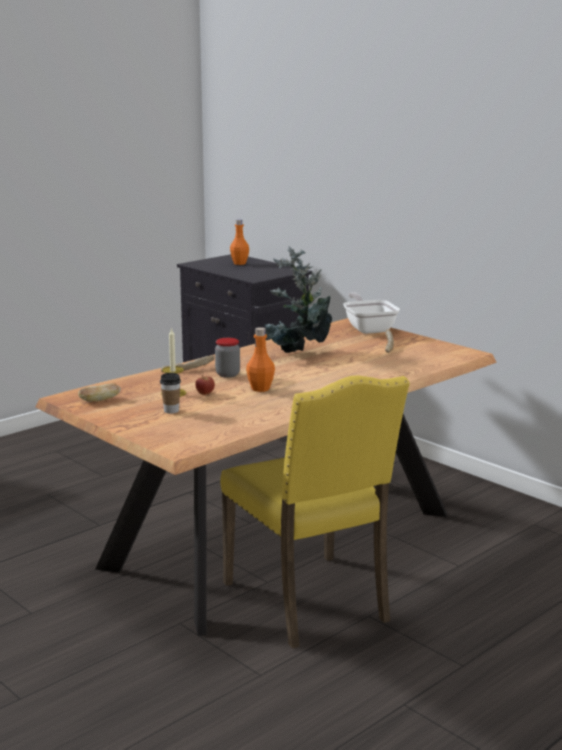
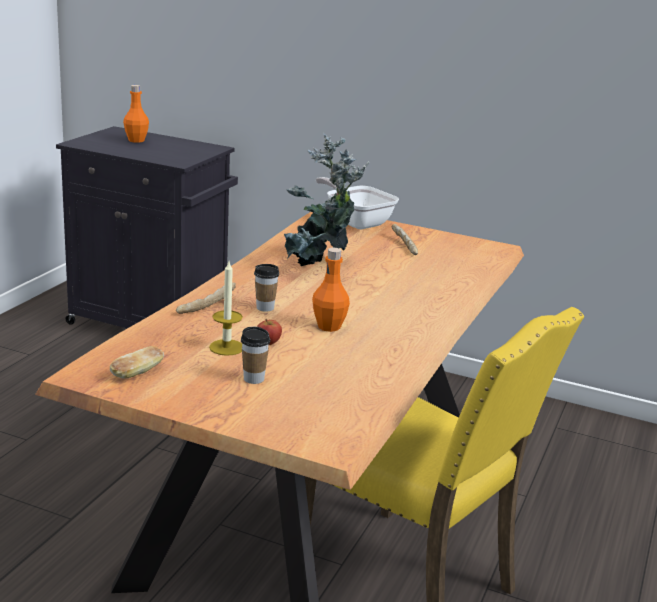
camera: 25 degrees left, 5 degrees up
(227, 374) = (265, 308): jar -> cup

